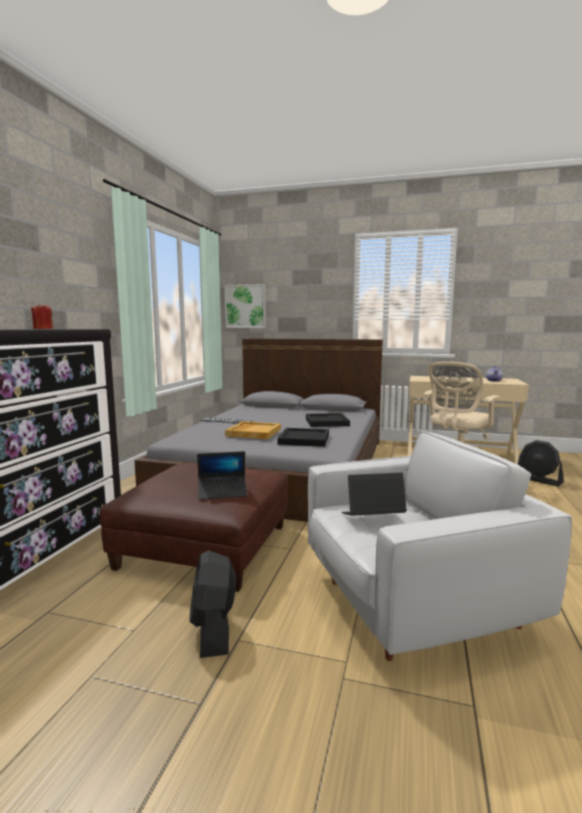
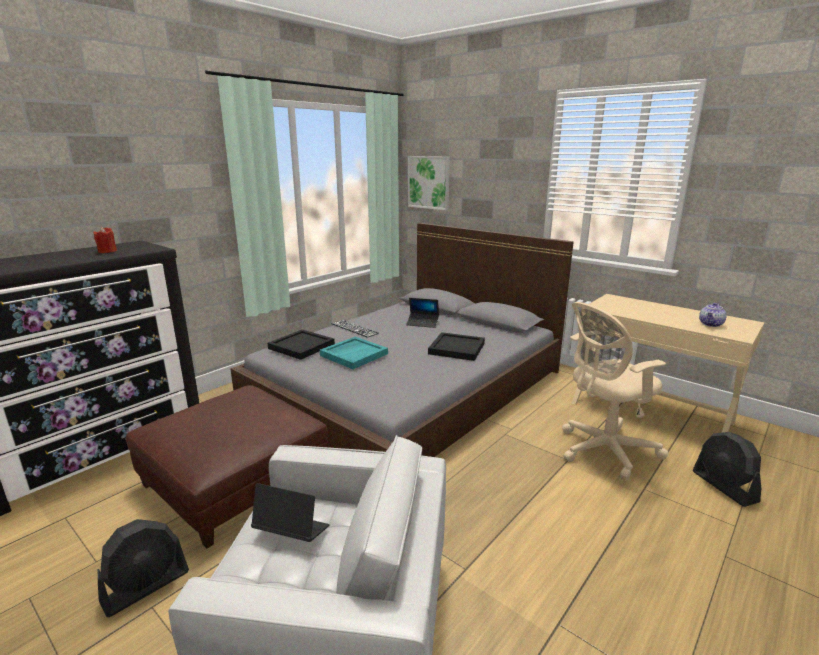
camera: 25 degrees right, 10 degrees up
(213, 629) = (146, 586): black fan -> black fan turned 150 degrees counterclockwise
(222, 492) = (221, 443): laptop -> laptop (422, 323)
(253, 432) = (354, 354): beige tray -> turquoise tray
(304, 439) = (392, 377): black tray -> black tray (301, 347)

